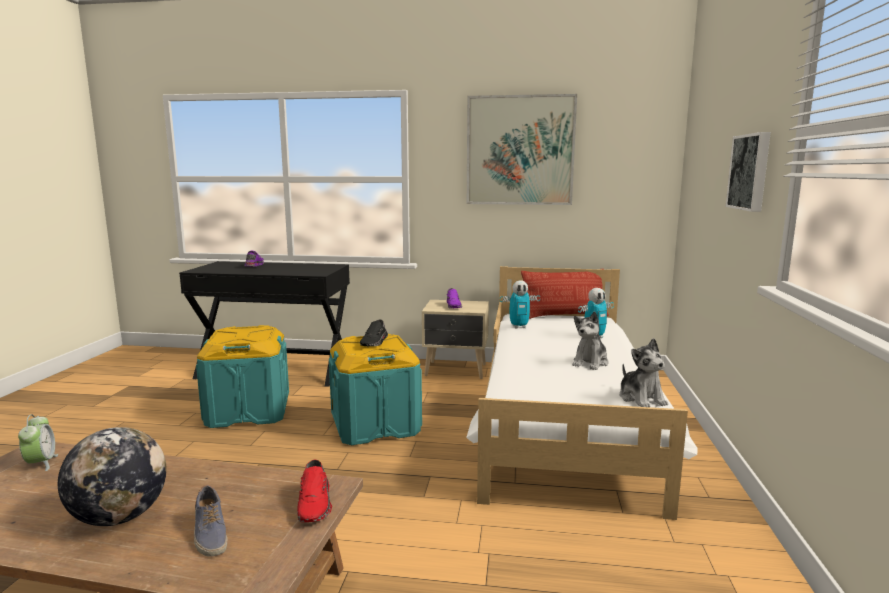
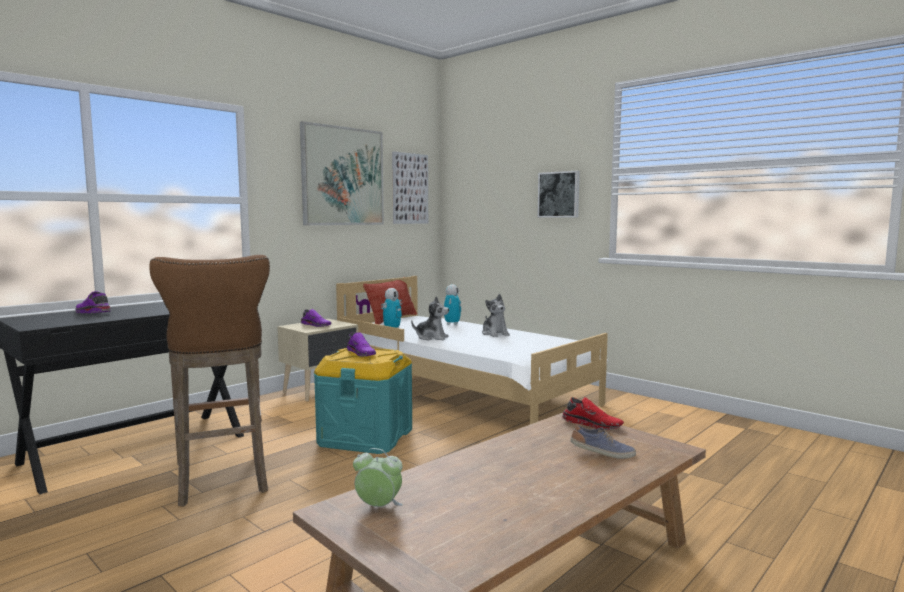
camera: 55 degrees left, 5 degrees down
(120, 517) = (545, 478): globe -> none
(248, 411) = (222, 479): turquoise storage box -> brown stool
(375, 342) = (362, 353): black shoe -> purple shoe
(622, 160) = (409, 188): none -> picture
(641, 398) = (563, 339): plush toy -> plush toy (431, 338)

